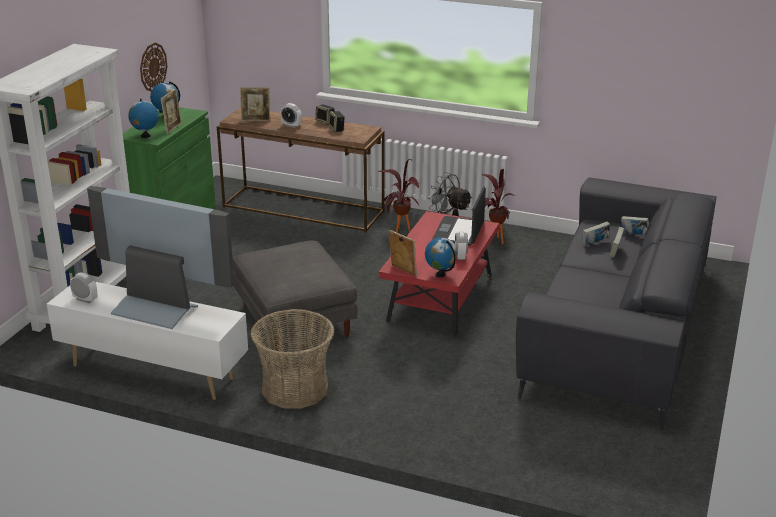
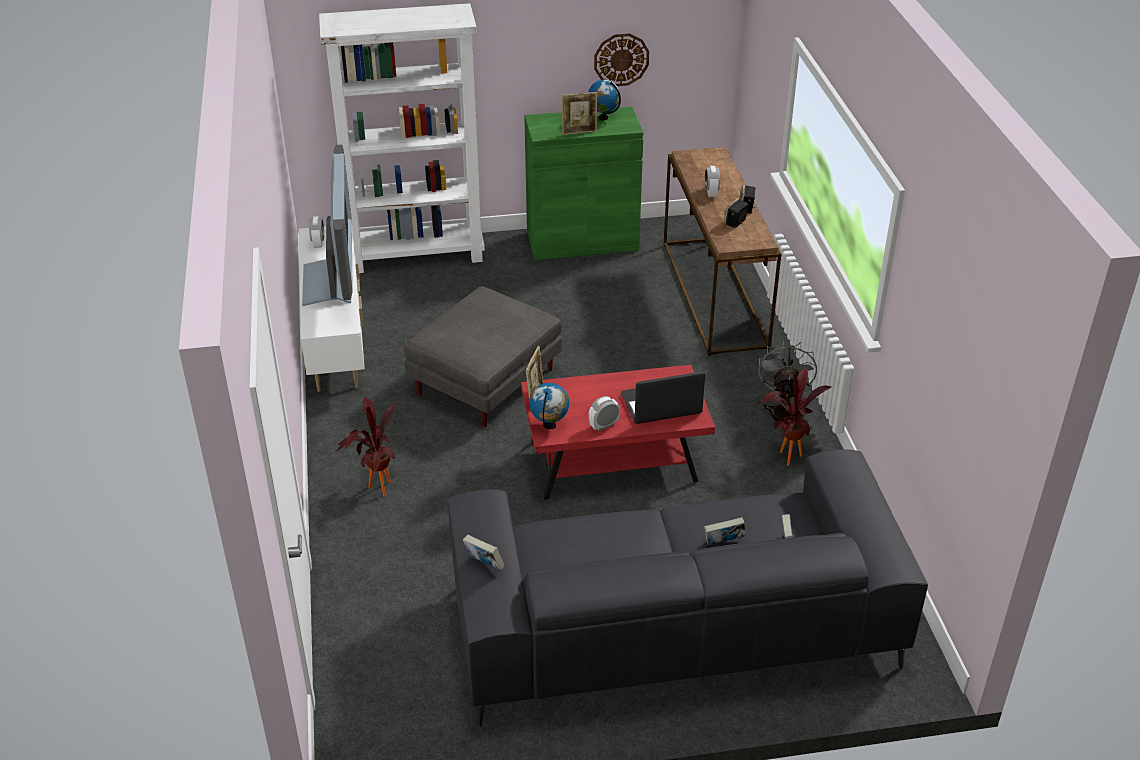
camera: 60 degrees right, 10 degrees up
(145, 136) = (545, 127): globe -> none
(256, 120) = (700, 168): picture frame -> none
(295, 388) = (368, 430): basket -> none
(399, 233) = (730, 379): potted plant -> potted plant (374, 488)
(595, 243) = (730, 519): book -> book (484, 564)

